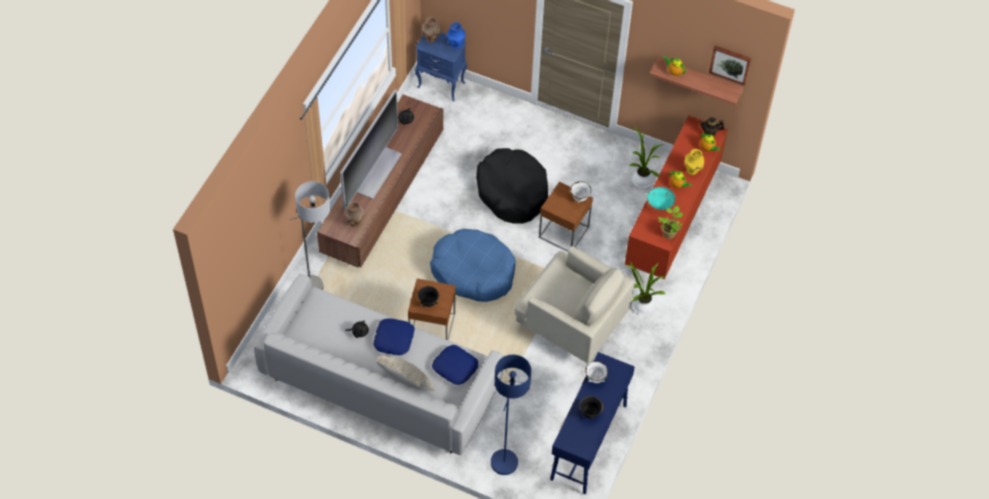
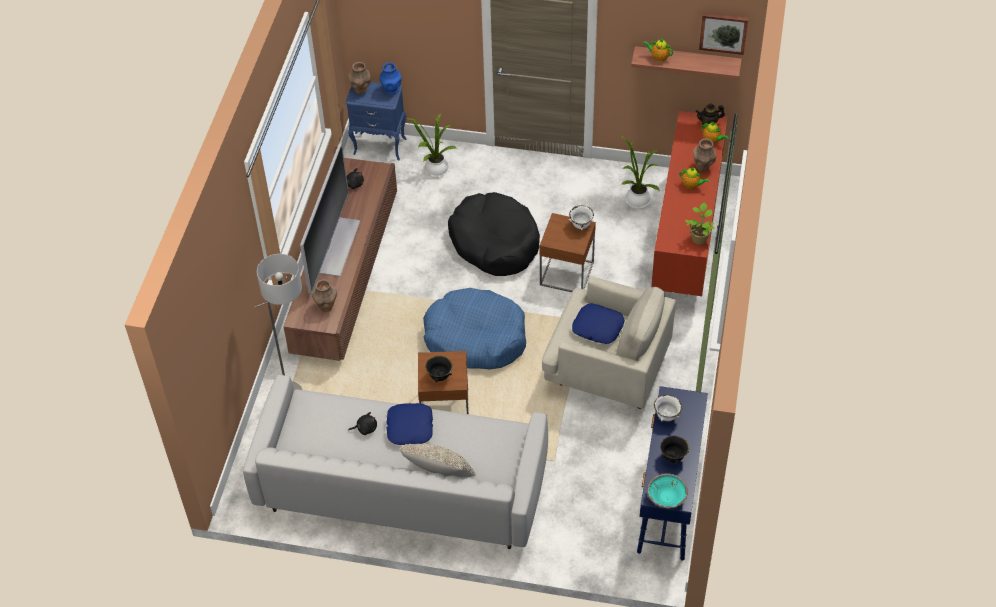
camera: 10 degrees left, 5 degrees down
(455, 367) = (492, 444): blue pillow -> blue pillow (597, 327)
(506, 455) = (577, 536): blue floor lamp -> none
(641, 305) = (680, 334): potted plant -> potted plant (434, 170)
(660, 203) = (678, 208): turquoise bowl -> turquoise bowl (667, 497)
(692, 170) = (702, 167): yellow vase -> brown vase

